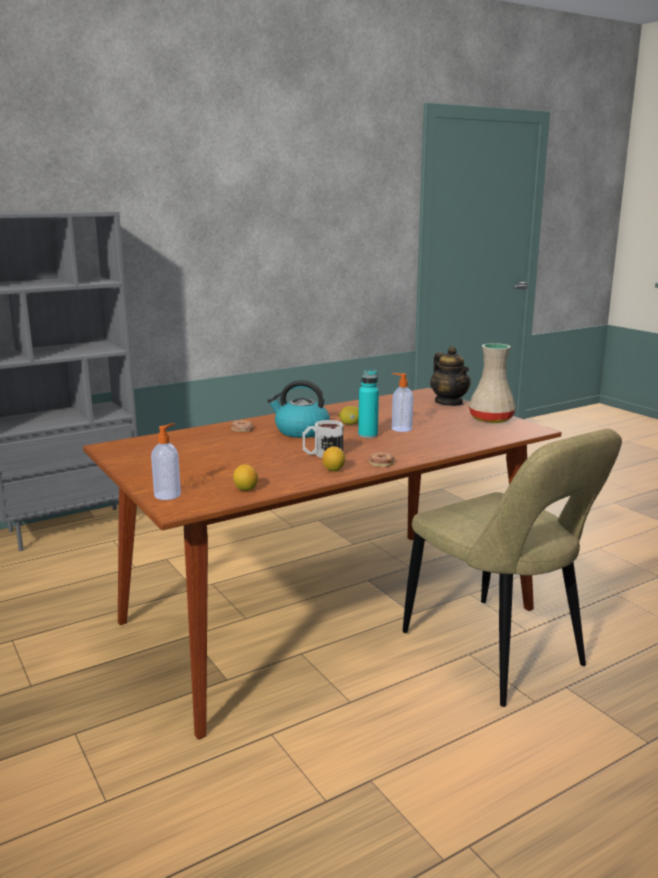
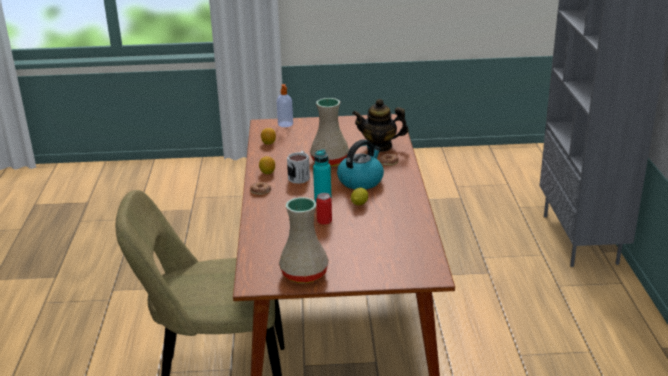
camera: 120 degrees right, 10 degrees up
(266, 450) = (330, 160): none -> beige vase
(401, 429) = (324, 221): soap dispenser -> can
(449, 402) = (379, 274): teapot -> teapot (379, 146)

